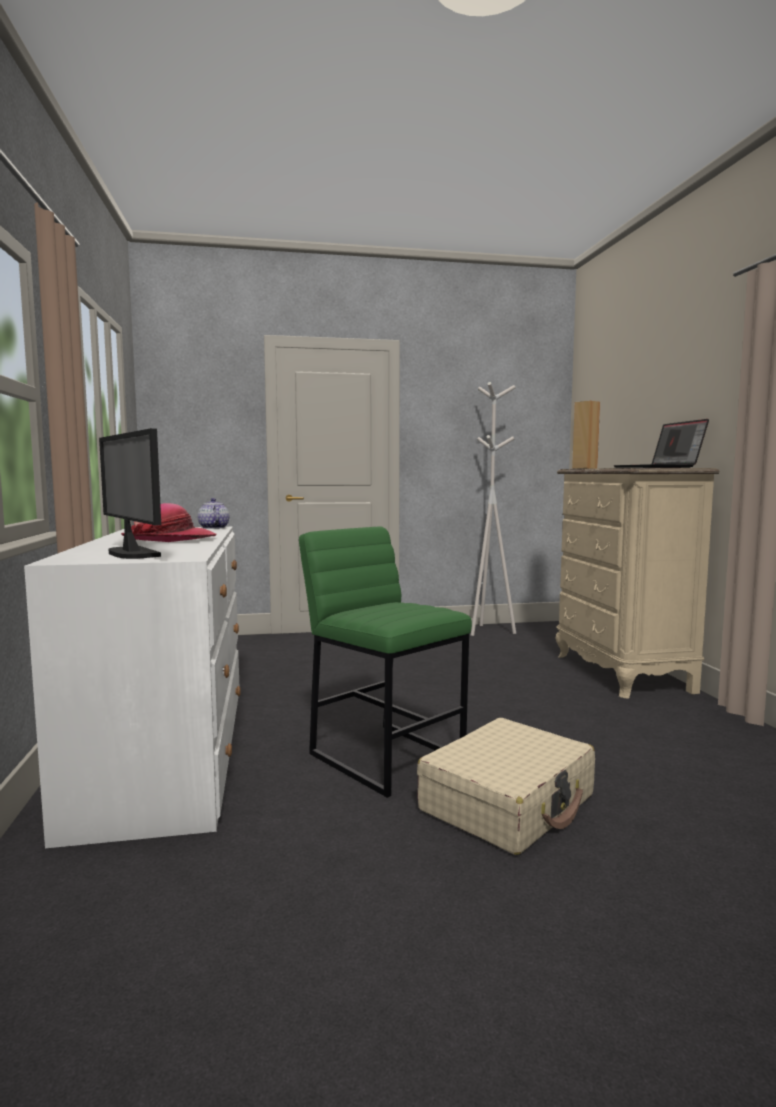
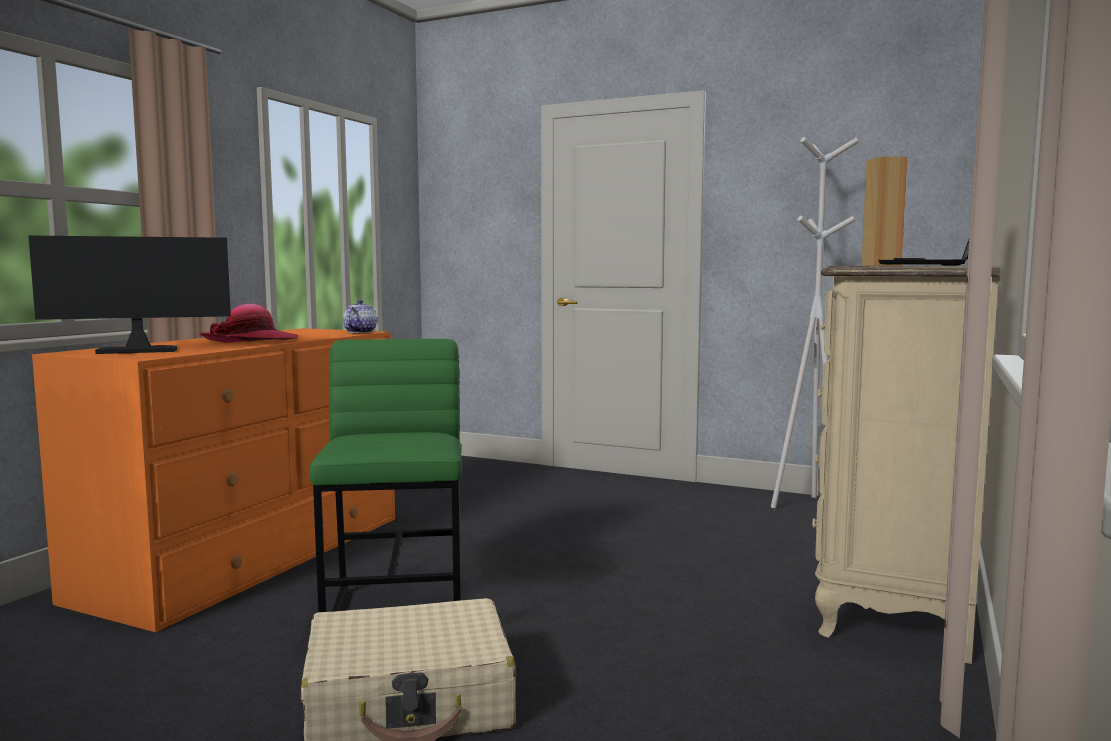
camera: 35 degrees right, 0 degrees up
(131, 554) = (138, 351): monitor -> monitor turned 75 degrees clockwise
(168, 750) = (251, 555): white dresser -> orange dresser

